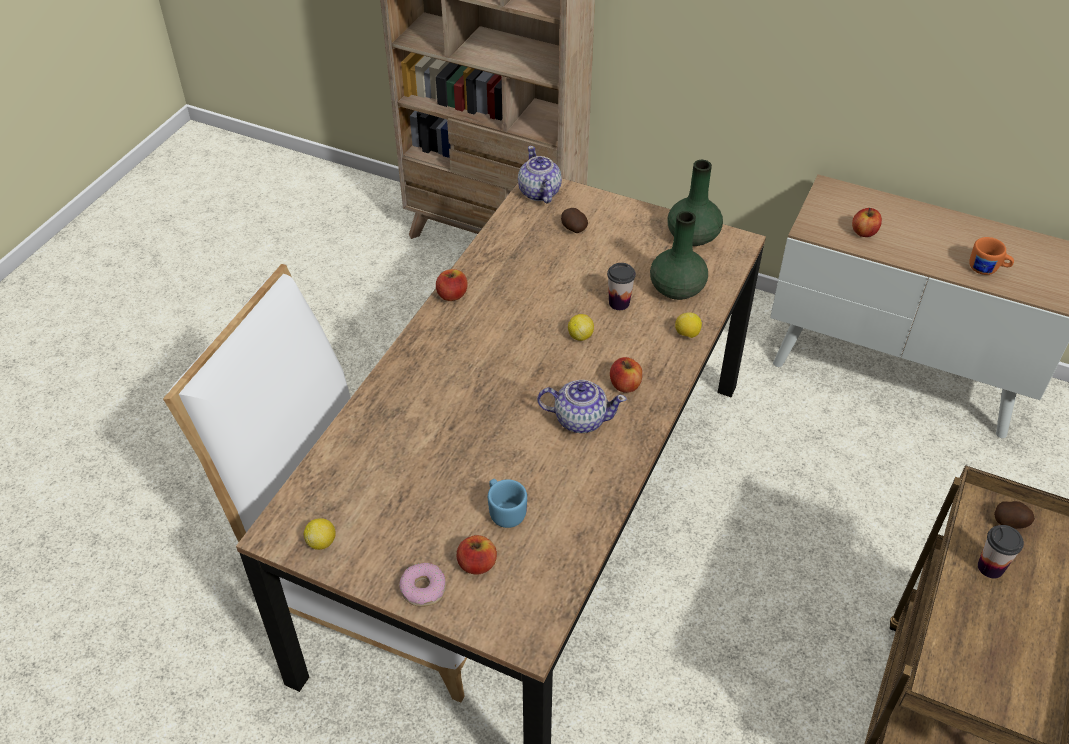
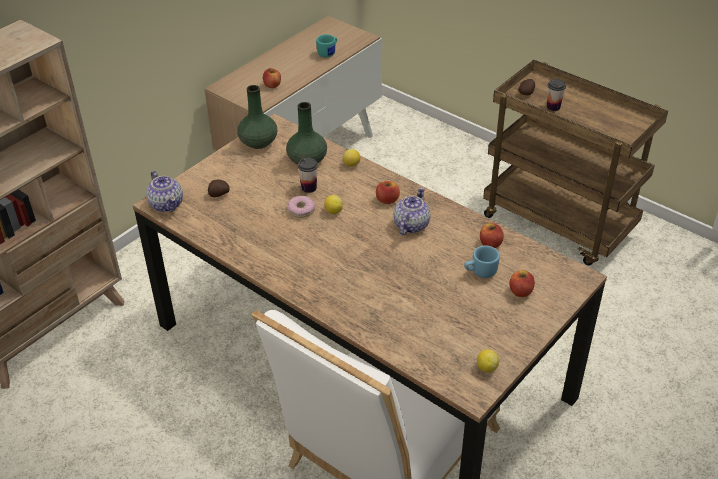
camera: 75 degrees left, 5 degrees down
(423, 589) = (536, 319): donut -> donut (301, 210)
(452, 295) = (261, 268): apple -> apple (490, 243)
(539, 192) = (166, 204): teapot -> teapot turned 120 degrees counterclockwise
(987, 269) = (328, 53): orange mug -> turquoise mug

